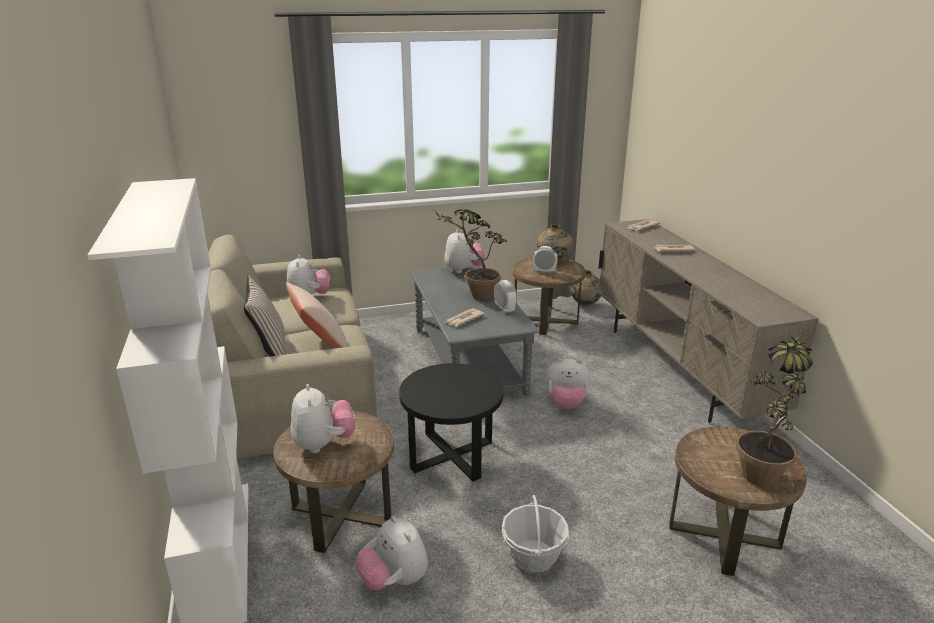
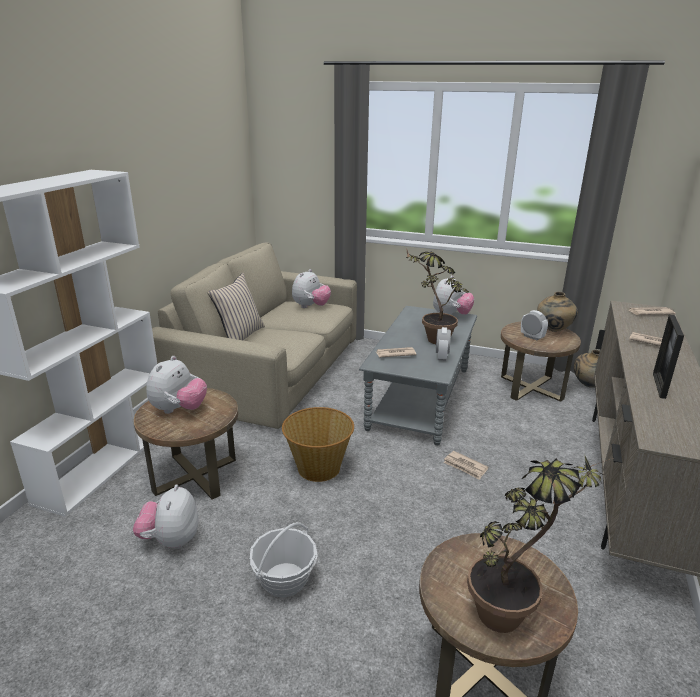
camera: 35 degrees right, 0 degrees up
(320, 342) = (274, 339): beige pillow -> none
(452, 455) = (318, 467): black side table -> basket
(566, 403) = (465, 466): plush toy -> newspaper
(716, 280) = (659, 385): none -> picture frame

